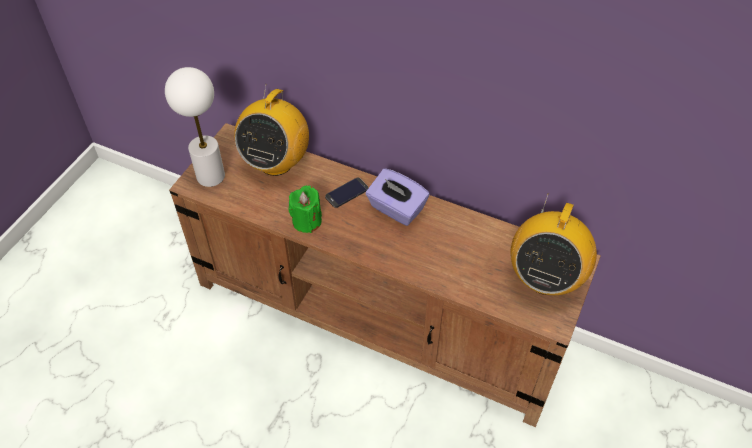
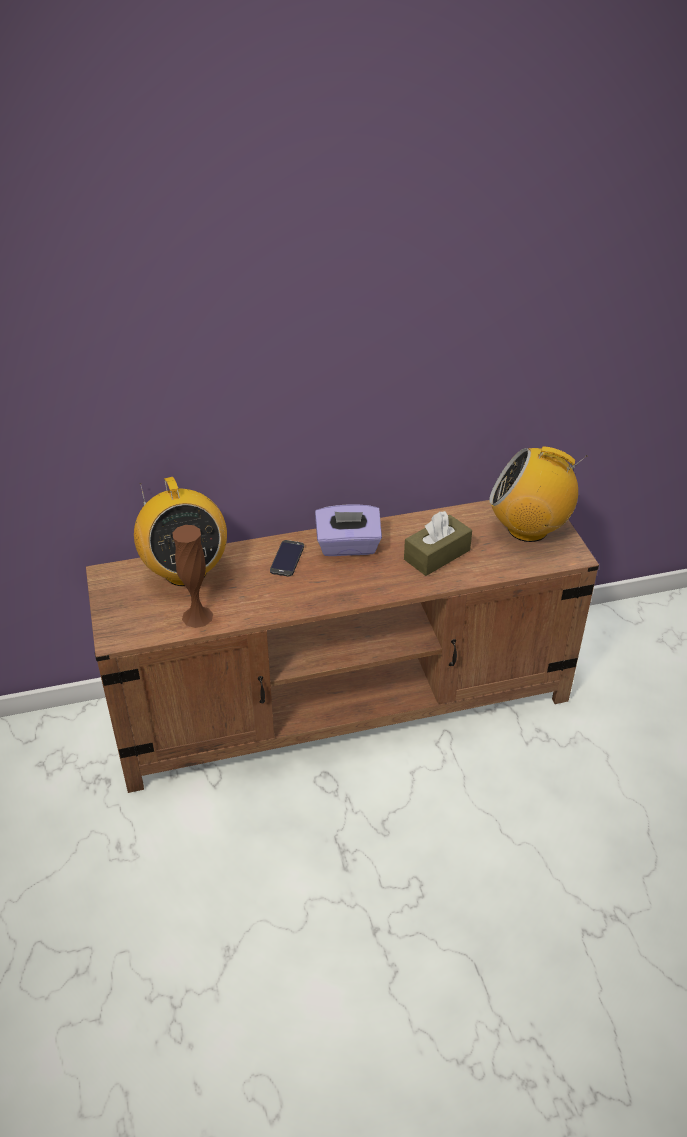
camera: 40 degrees left, 10 degrees down
(211, 176) = (129, 619): white table lamp -> none
(249, 200) = (197, 616): none -> brown vase
(307, 221) = (277, 601): green candle -> none
(450, 255) = (437, 555): none -> brown tissue box
(545, 278) = (528, 528): radio -> radio turned 120 degrees clockwise

